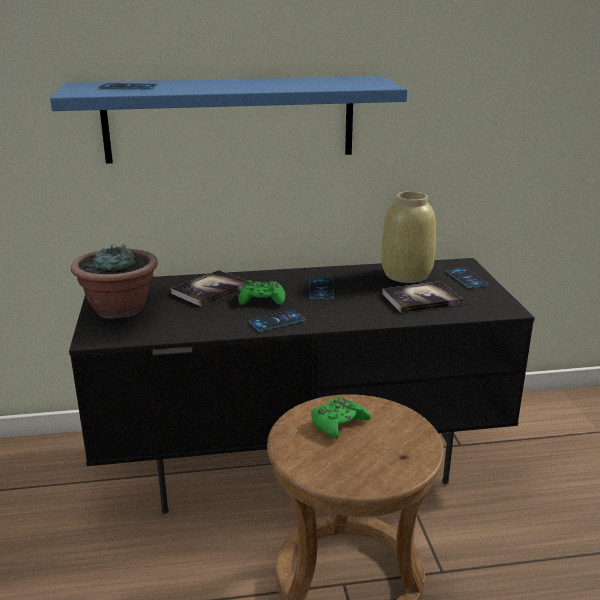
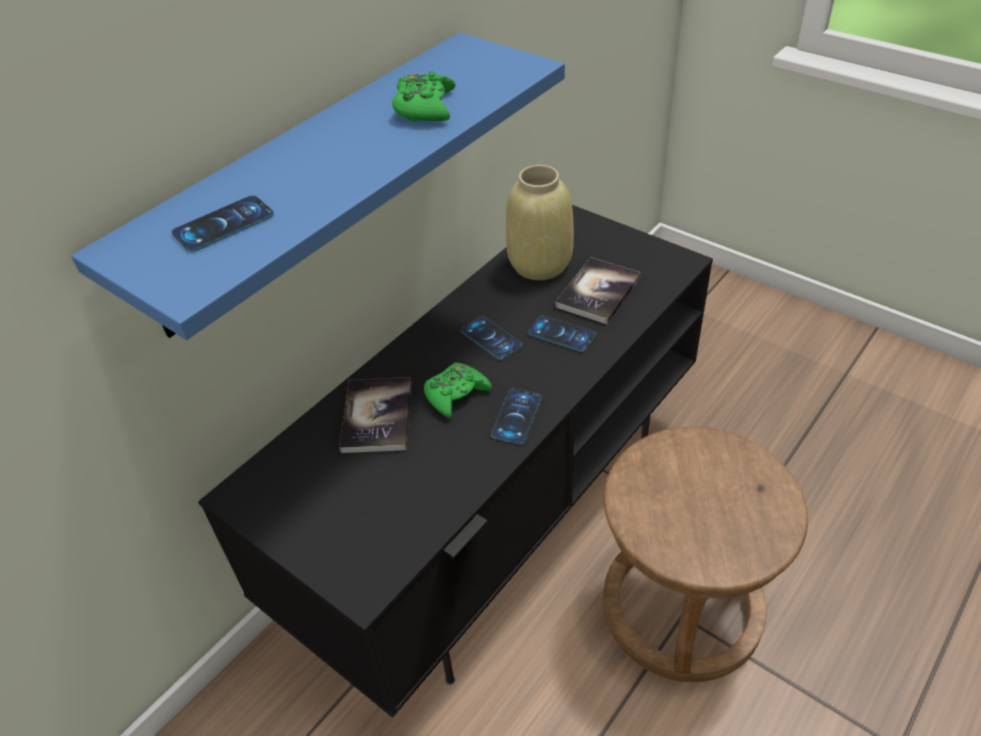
camera: 40 degrees left, 20 degrees up
(119, 309) = (320, 521): potted plant -> none
(338, 423) = (667, 490): green game controller -> green game controller (425, 107)
(466, 278) = (597, 237): phone -> phone (561, 334)

